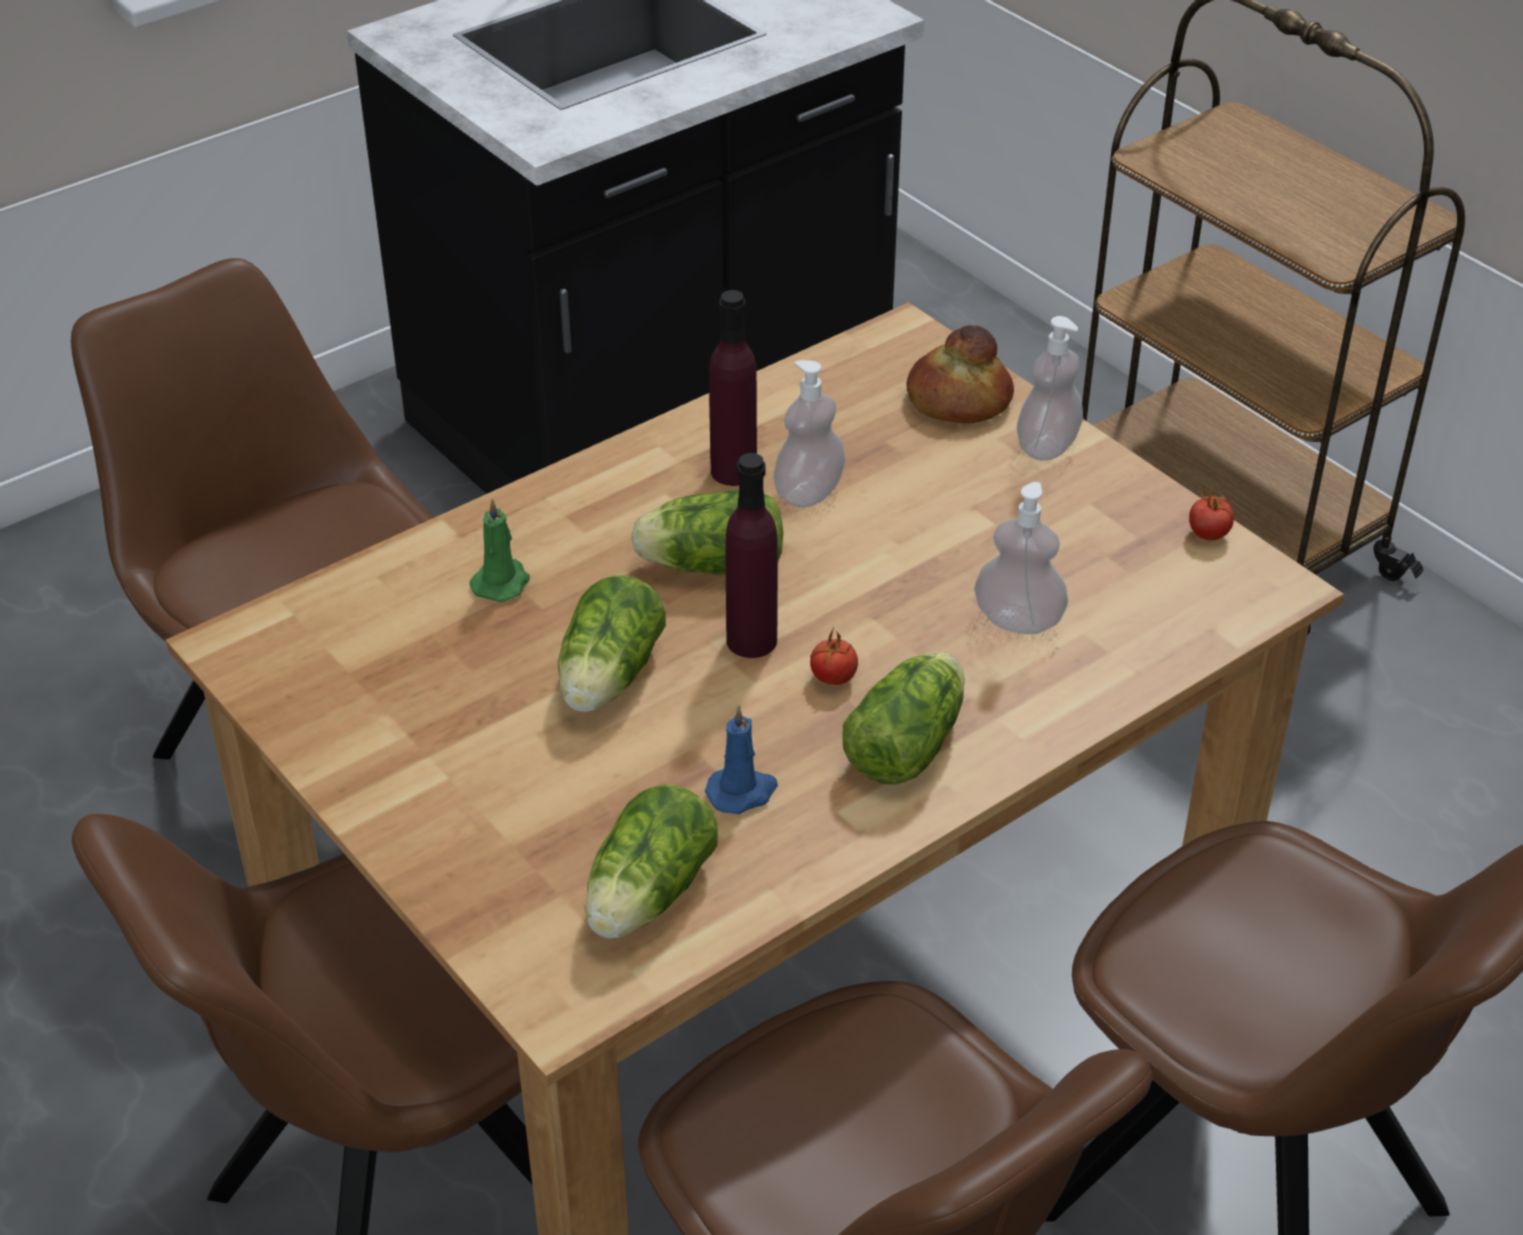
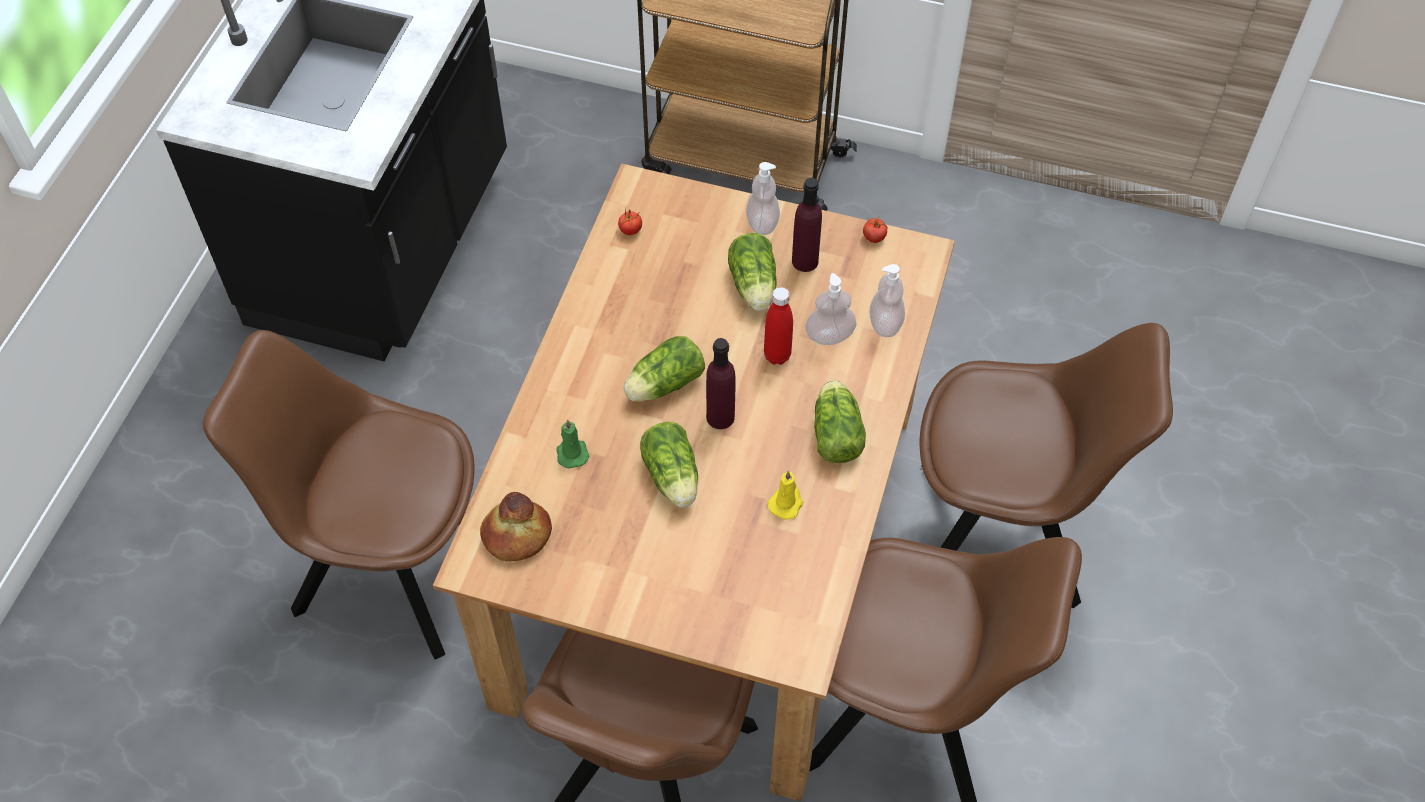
camera: 35 degrees left, 15 degrees up
(645, 897) = (791, 583): lettuce -> lettuce (753, 287)
(733, 471) = (626, 321): purple bottle -> purple bottle (805, 261)
(742, 792) = (786, 503): blue candle -> yellow candle
(809, 492) = (673, 314): soap dispenser -> soap dispenser (885, 323)
(833, 678) = (774, 417): tomato -> tomato (630, 230)
(912, 607) = (777, 355): none -> red bottle
(957, 401) = (698, 217): bread -> bread (517, 536)

